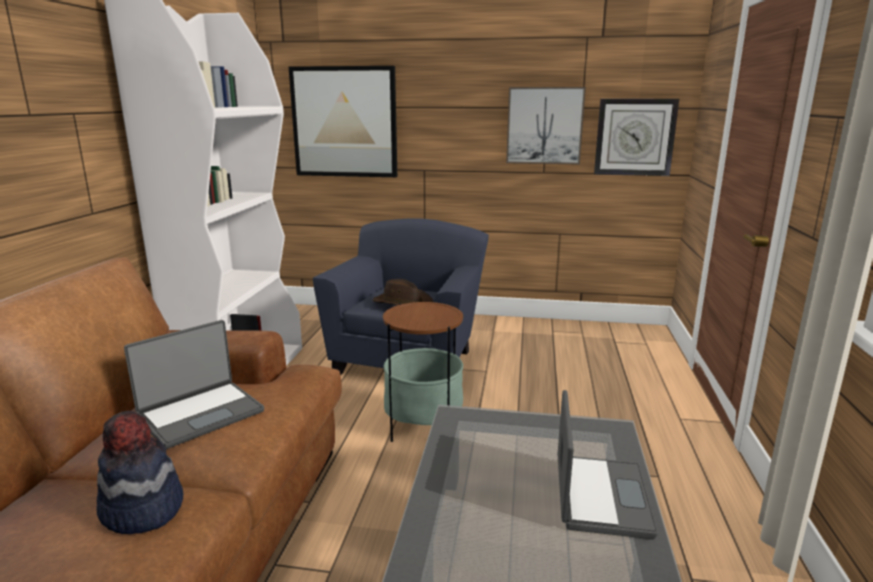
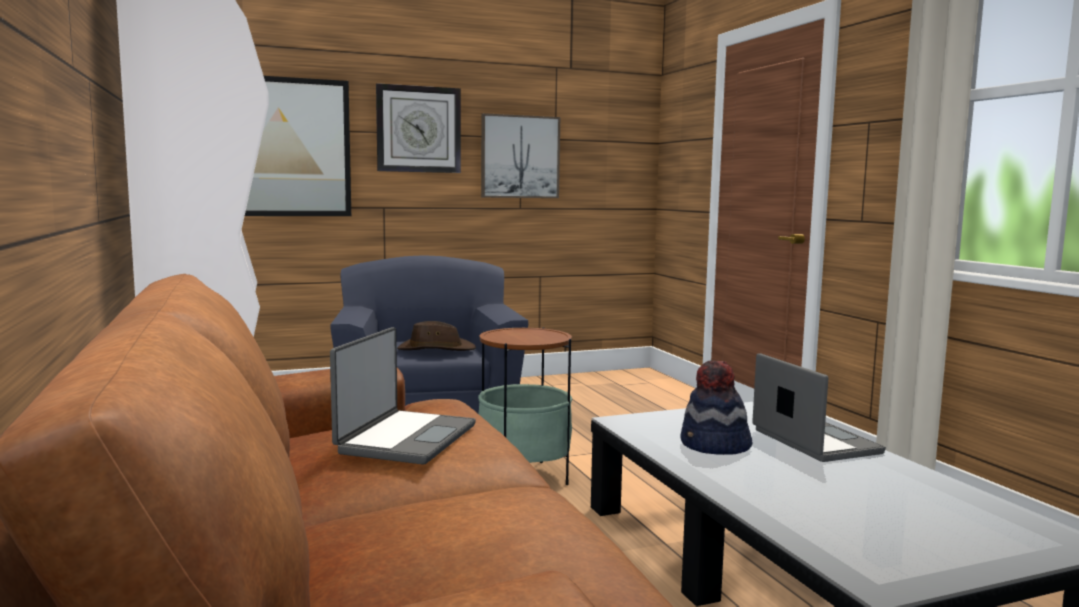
camera: 30 degrees left, 10 degrees down
(142, 509) = (497, 500): hat -> hat (714, 446)
(634, 137) = (607, 170): wall clock -> wall clock (418, 129)

